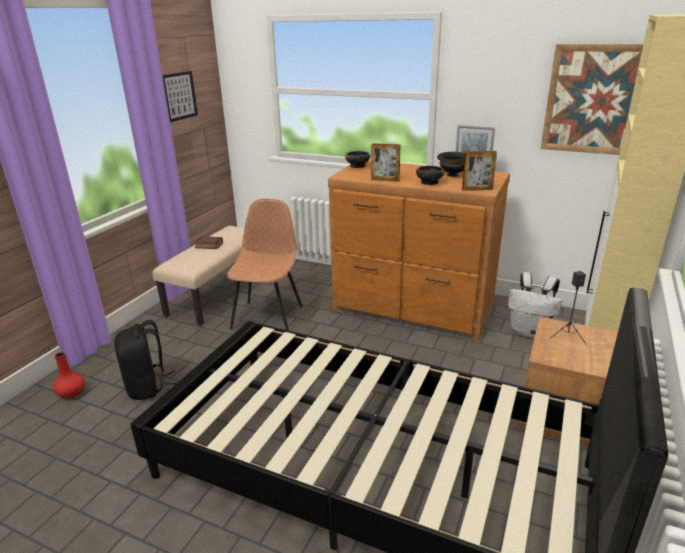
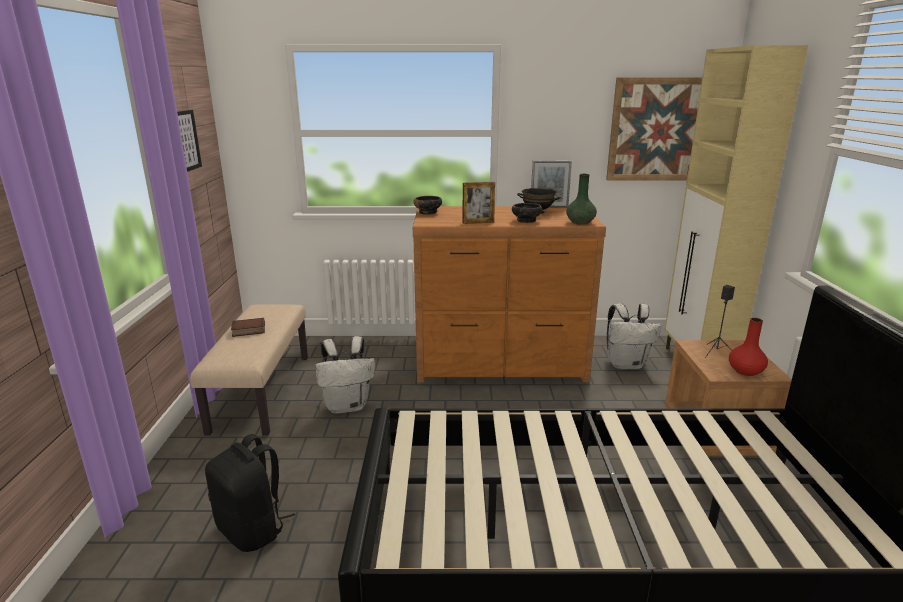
camera: 25 degrees left, 5 degrees down
(72, 392) = (137, 572): red vase -> red vase (745, 371)
(268, 316) = (347, 406): brown chair -> white backpack
(477, 189) = (580, 222): picture frame -> green vase

